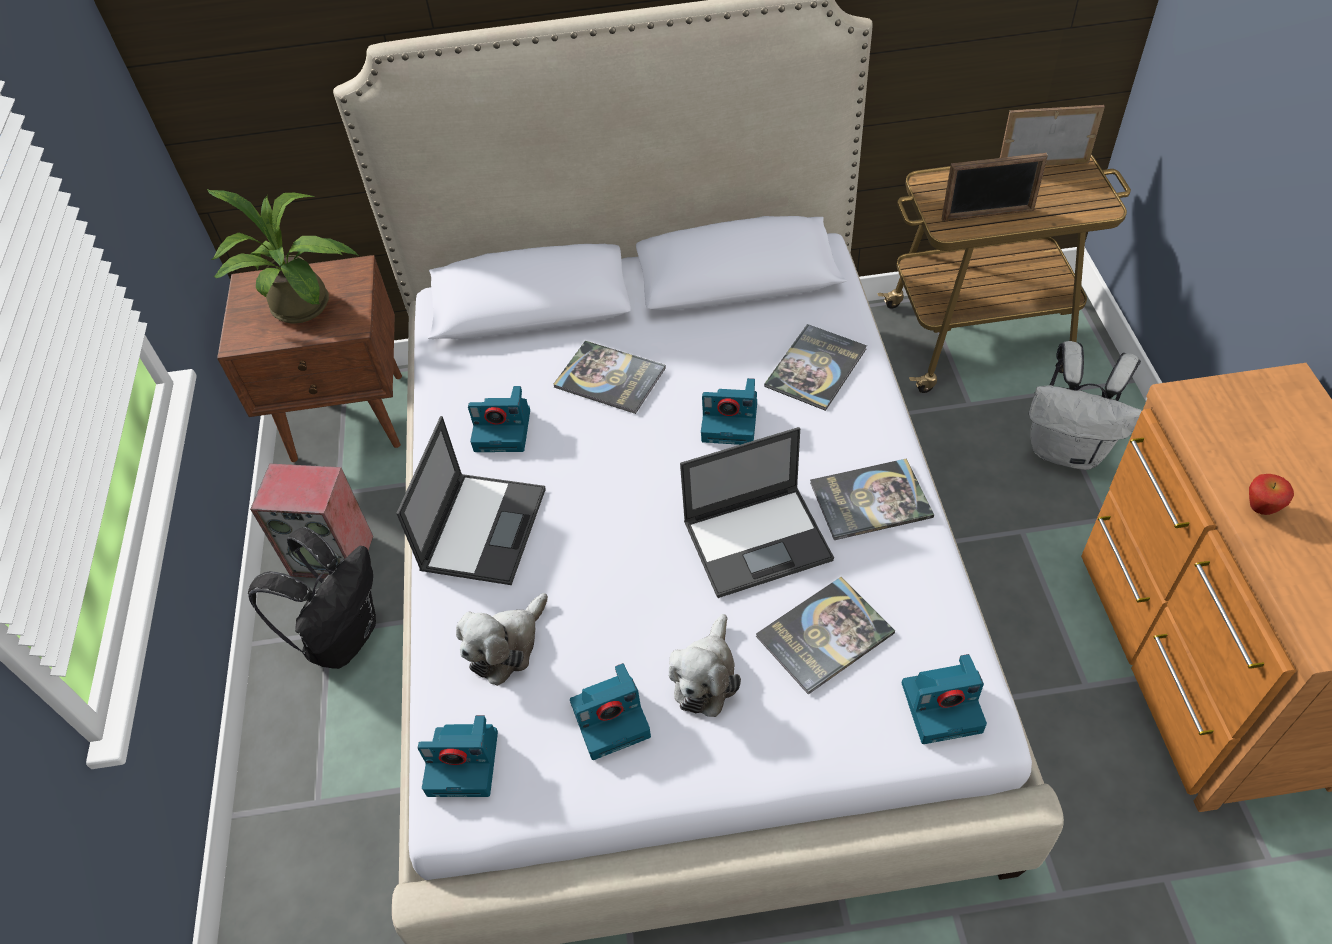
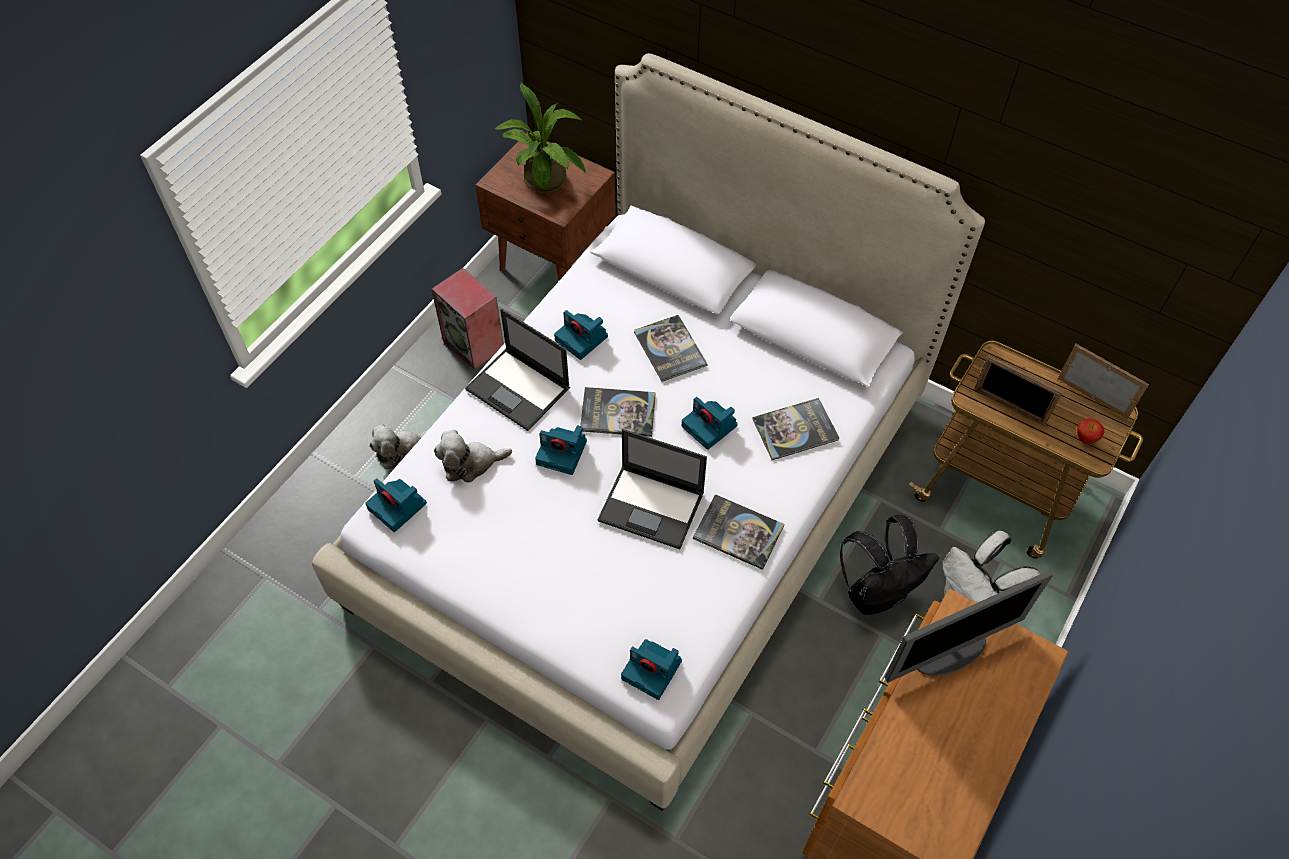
camera: 35 degrees right, 5 degrees up
(343, 637) = (440, 397): black backpack -> black backpack (877, 593)
(484, 527) = (519, 389): laptop -> laptop turned 75 degrees clockwise
(611, 718) = (484, 540): camera -> camera (563, 452)
(705, 676) = (550, 557): plush toy -> plush toy (401, 450)
(824, 635) = (632, 585): book -> book (618, 412)
(1225, 439) = (951, 653): none -> monitor
(1260, 509) = (918, 705): apple -> apple (1084, 440)

